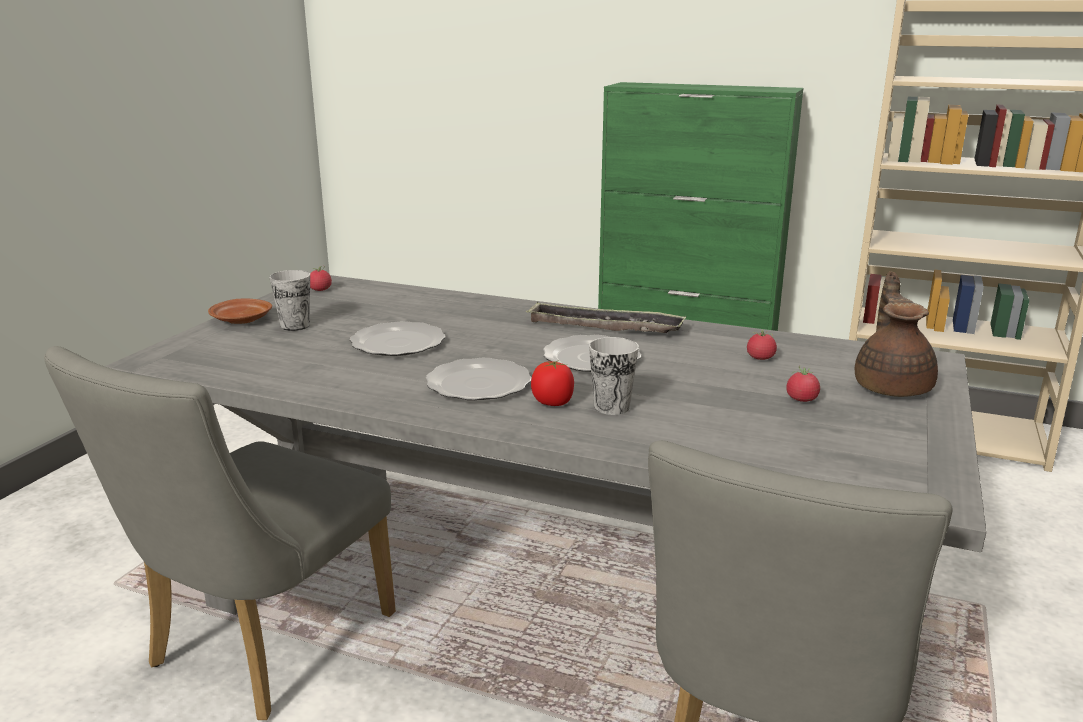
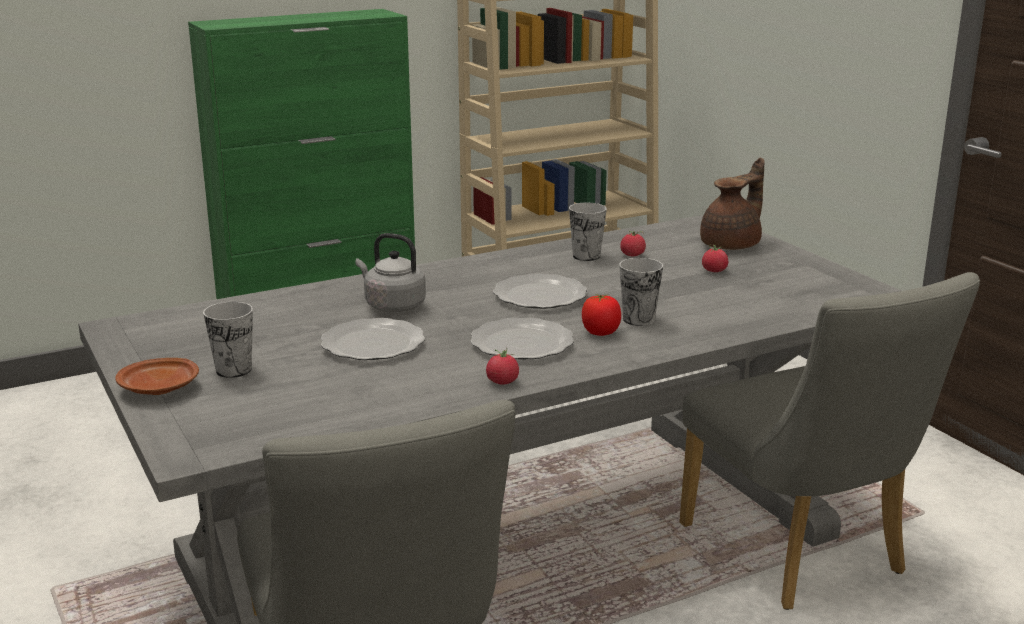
camera: 50 degrees left, 0 degrees up
(320, 290) = (145, 334): tomato -> tomato (502, 382)
(478, 325) = (392, 306): none -> grey kettle
(604, 326) = (485, 271): tray -> none
(716, 344) = (586, 256): none -> cup
(892, 386) = (732, 245): brown teapot -> brown teapot turned 90 degrees clockwise

